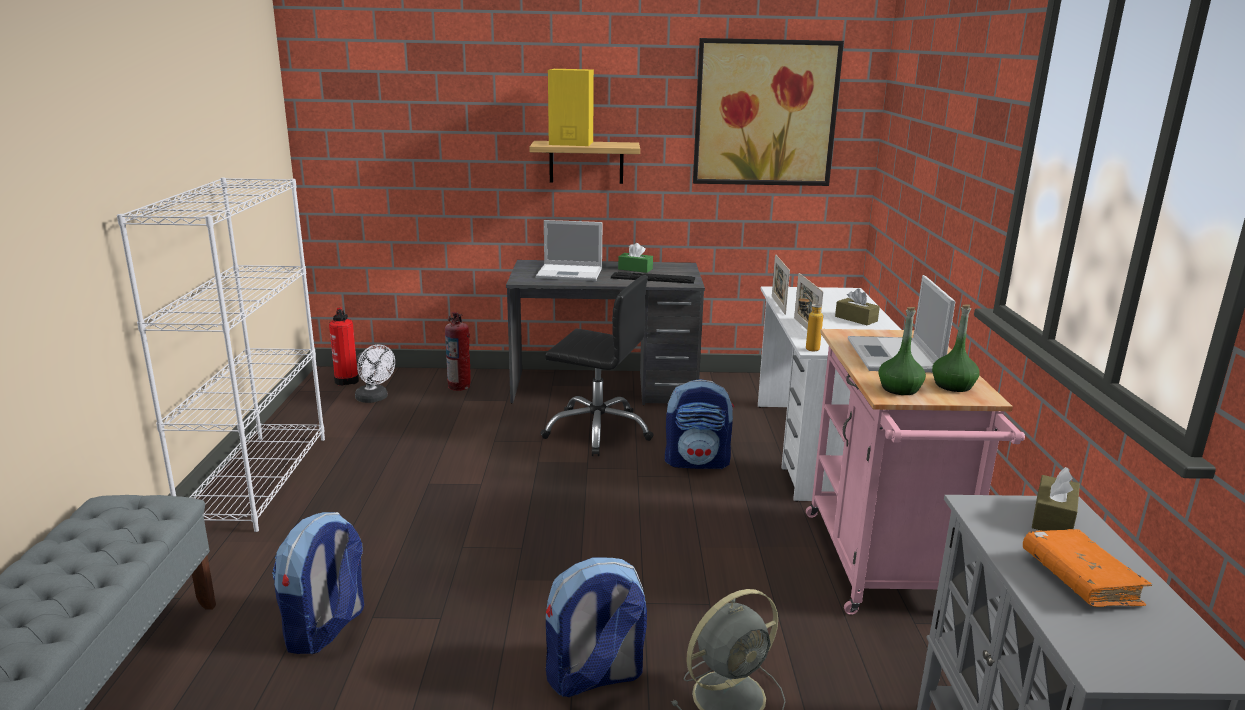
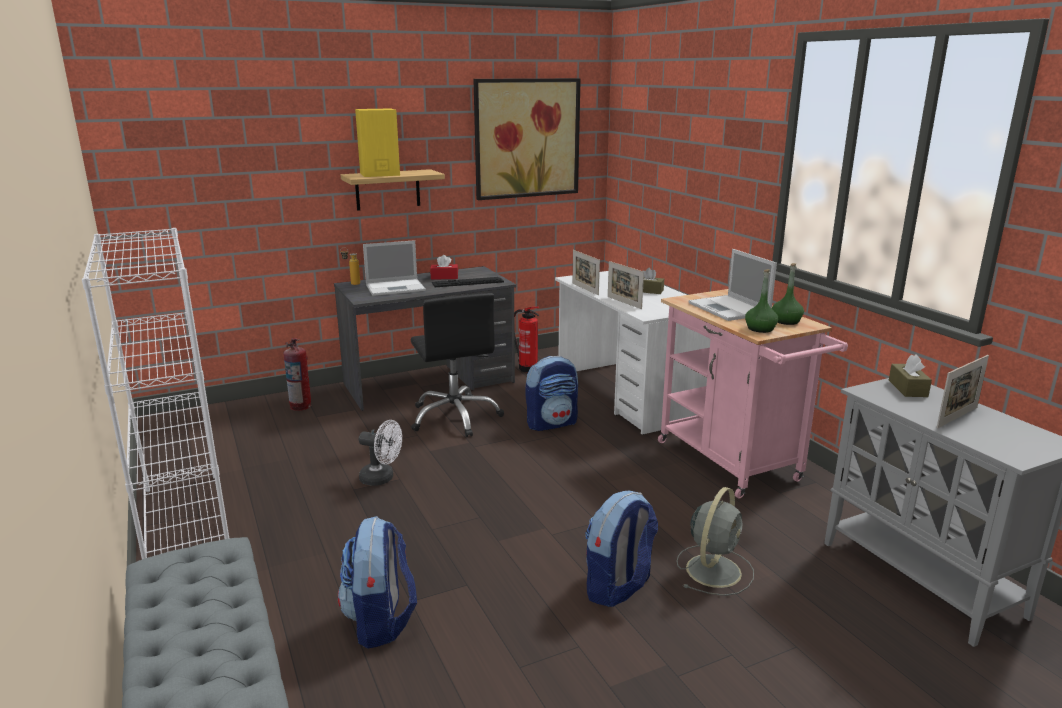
camera: 25 degrees left, 0 degrees up
(347, 380) = (183, 422): fire extinguisher -> fire extinguisher (527, 368)
(375, 399) = (230, 432): white fan -> white fan (382, 478)
(598, 431) = (455, 417): black office chair -> black office chair turned 75 degrees clockwise
(635, 269) = (444, 277): green tissue box -> red tissue box
(806, 348) = (642, 316): bottle -> bottle (351, 284)
(1079, 580) = (957, 417): orange book -> picture frame

